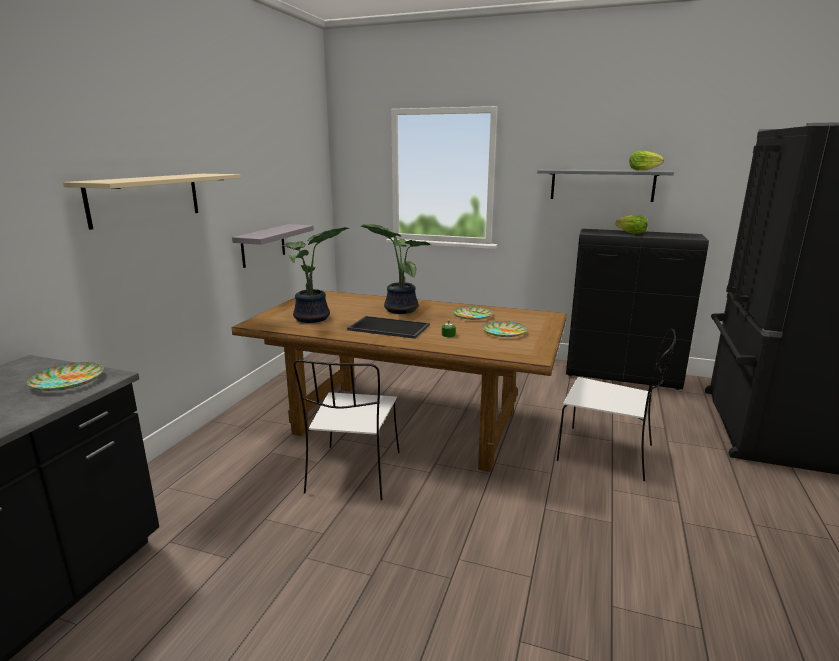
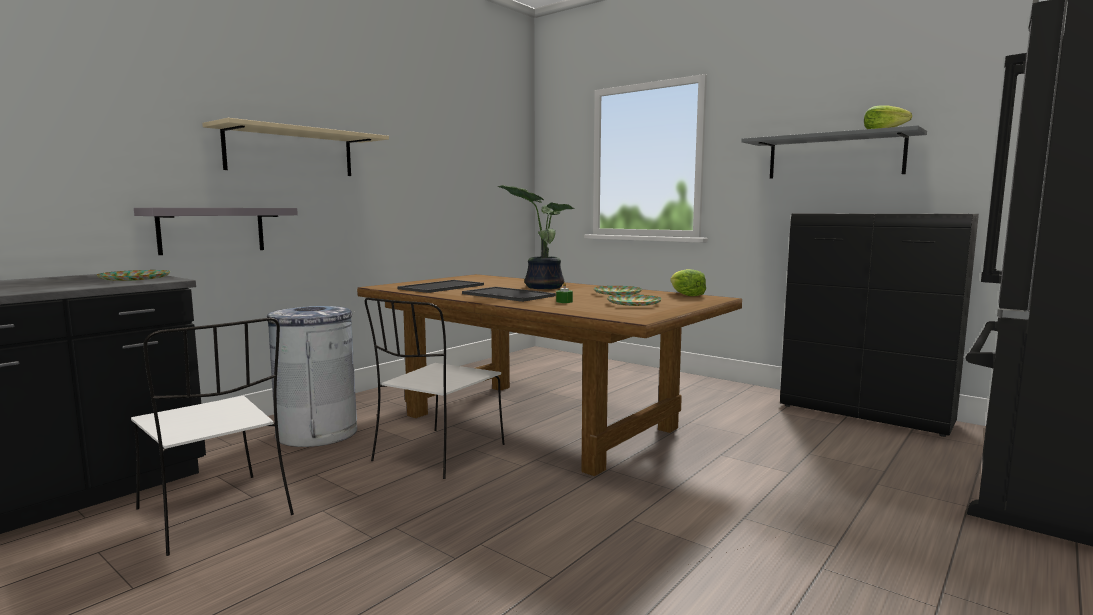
camera: 20 degrees right, 10 degrees down
(225, 470) = (317, 433): none -> grey trash can
(263, 245) = (432, 225): grey shelf -> grey shelf (212, 230)
(313, 319) = (442, 287): potted plant -> tray
(608, 453) = (771, 483): white chair -> white chair (216, 514)
(631, 233) = (867, 213): lettuce -> lettuce (686, 295)

